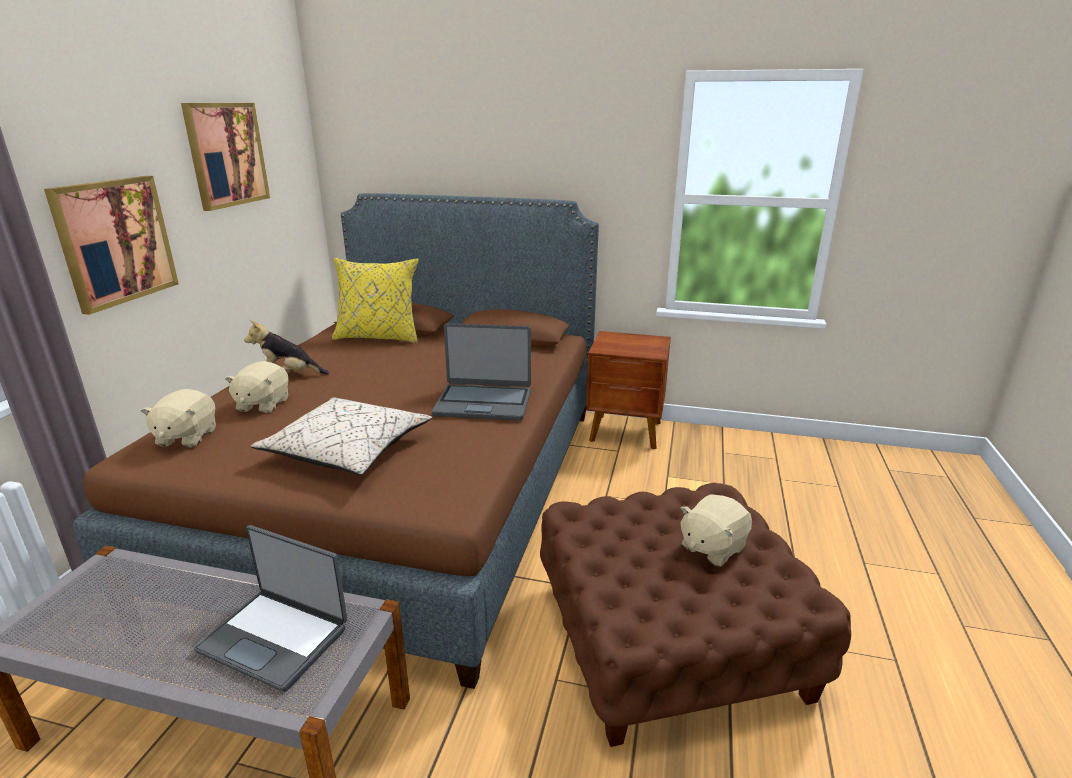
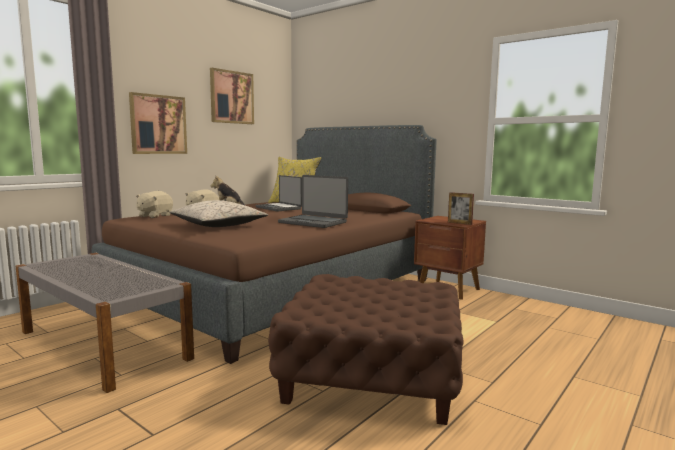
camera: 25 degrees right, 15 degrees down
(276, 637) = (123, 282): laptop -> laptop (279, 208)
(650, 351) = (459, 223): none -> picture frame
(712, 547) = (399, 301): beige plush toy -> none

